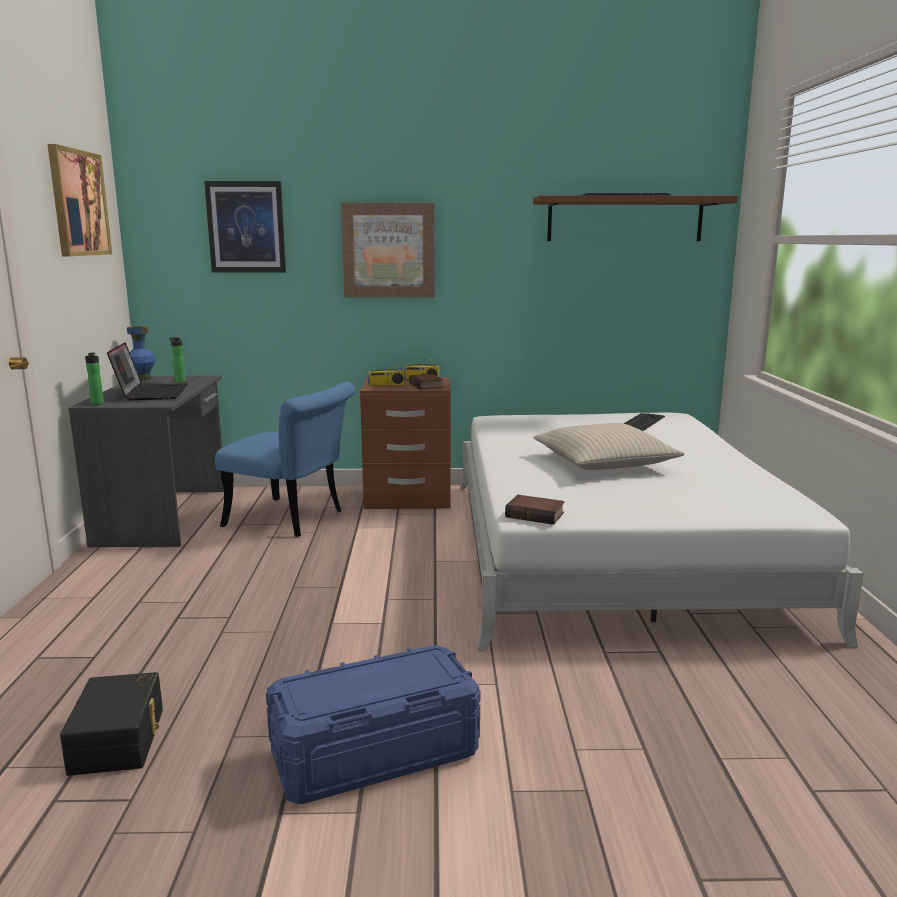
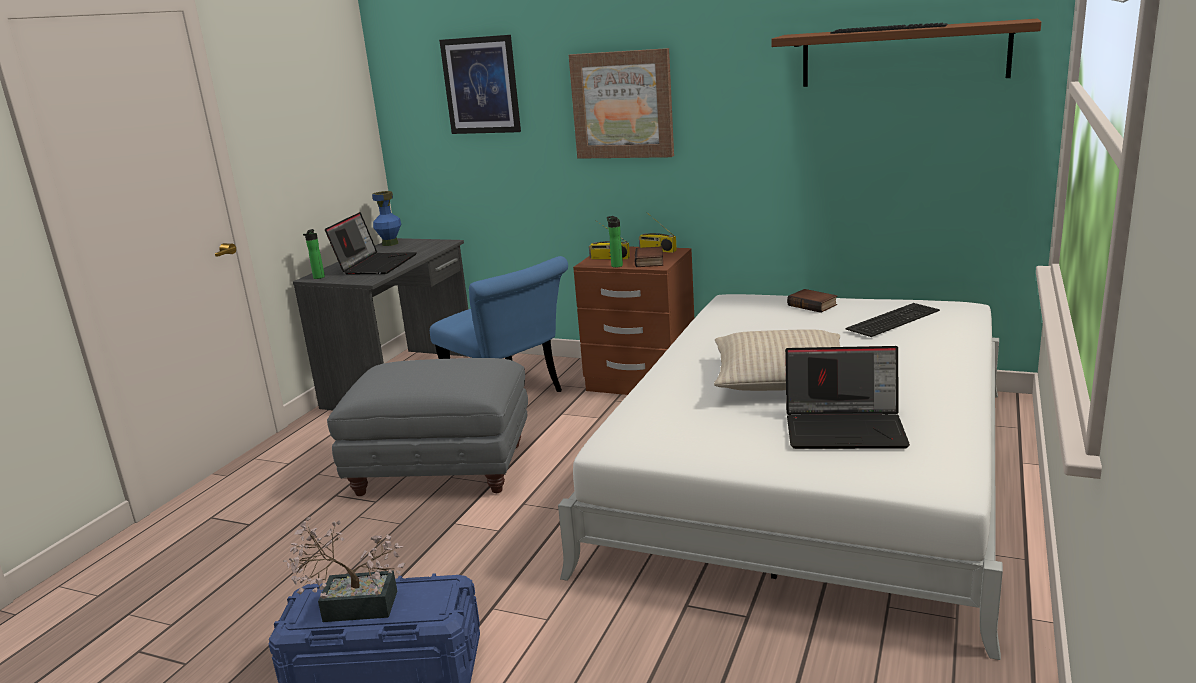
camera: 25 degrees right, 5 degrees up
(78, 203) = (310, 80): picture -> none
(120, 739) = (214, 607): black storage box -> none
(179, 381) = (417, 247): bottle -> bottle (616, 265)
(279, 582) = (443, 470): none -> grey ottoman
(352, 687) = (351, 606): none -> potted plant
(536, 514) = (625, 445): book -> book (813, 305)
(694, 488) = (846, 428): none -> laptop

